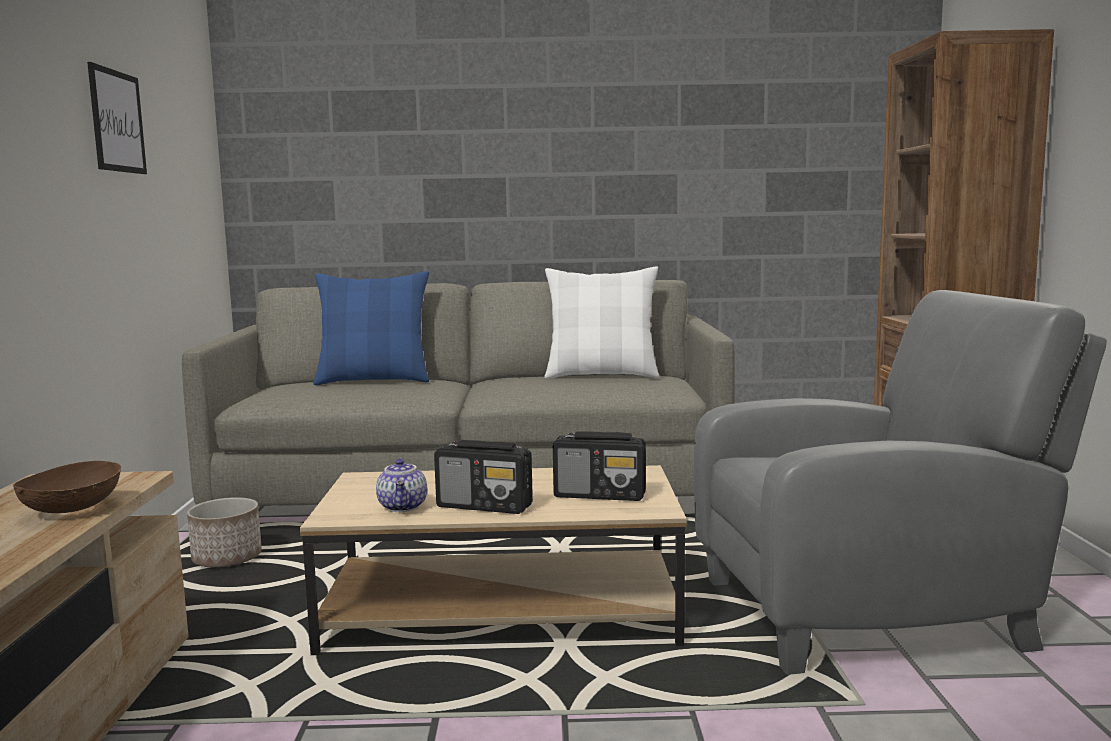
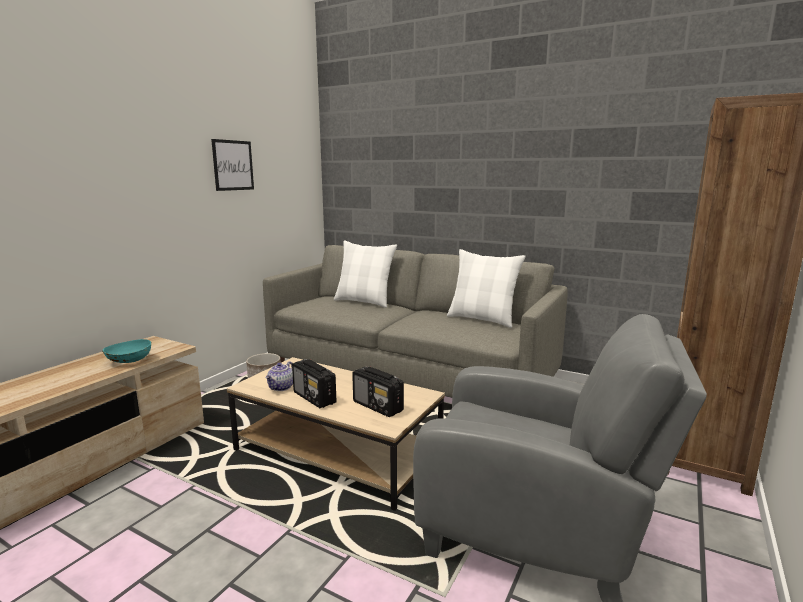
camera: 30 degrees right, 5 degrees up
(72, 510) = (129, 361): brown bowl -> turquoise bowl
(374, 380) = (364, 302): blue pillow -> white pillow

